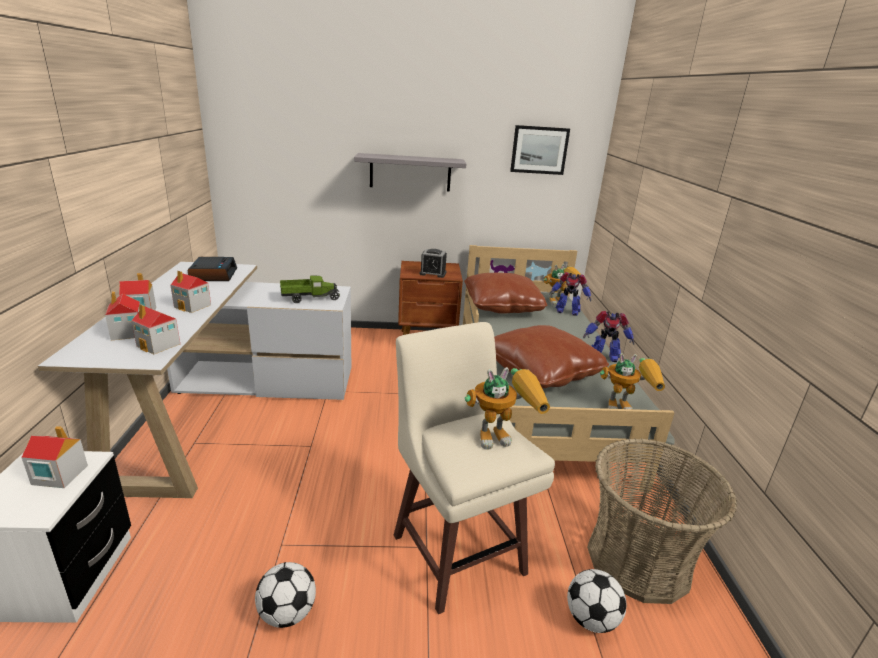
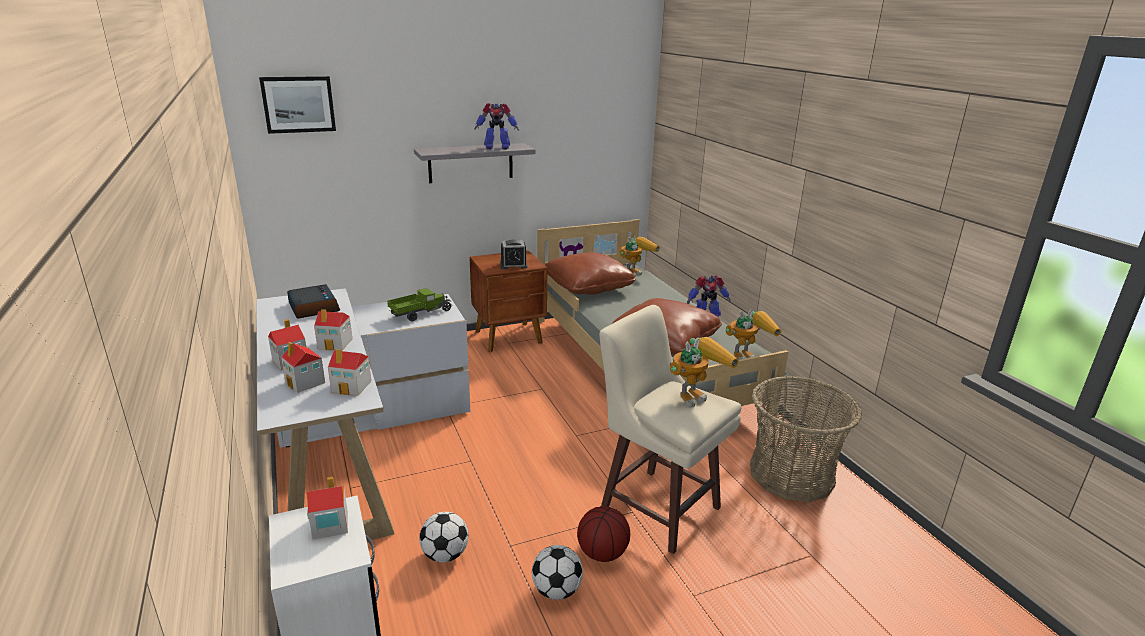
camera: 20 degrees left, 0 degrees up
(363, 586) = (602, 553): none -> basketball
(539, 150) = (594, 126): picture -> picture (298, 104)
(567, 311) = (648, 281): toy robot -> toy robot (497, 148)
(591, 619) = (780, 523): football -> football (445, 555)

